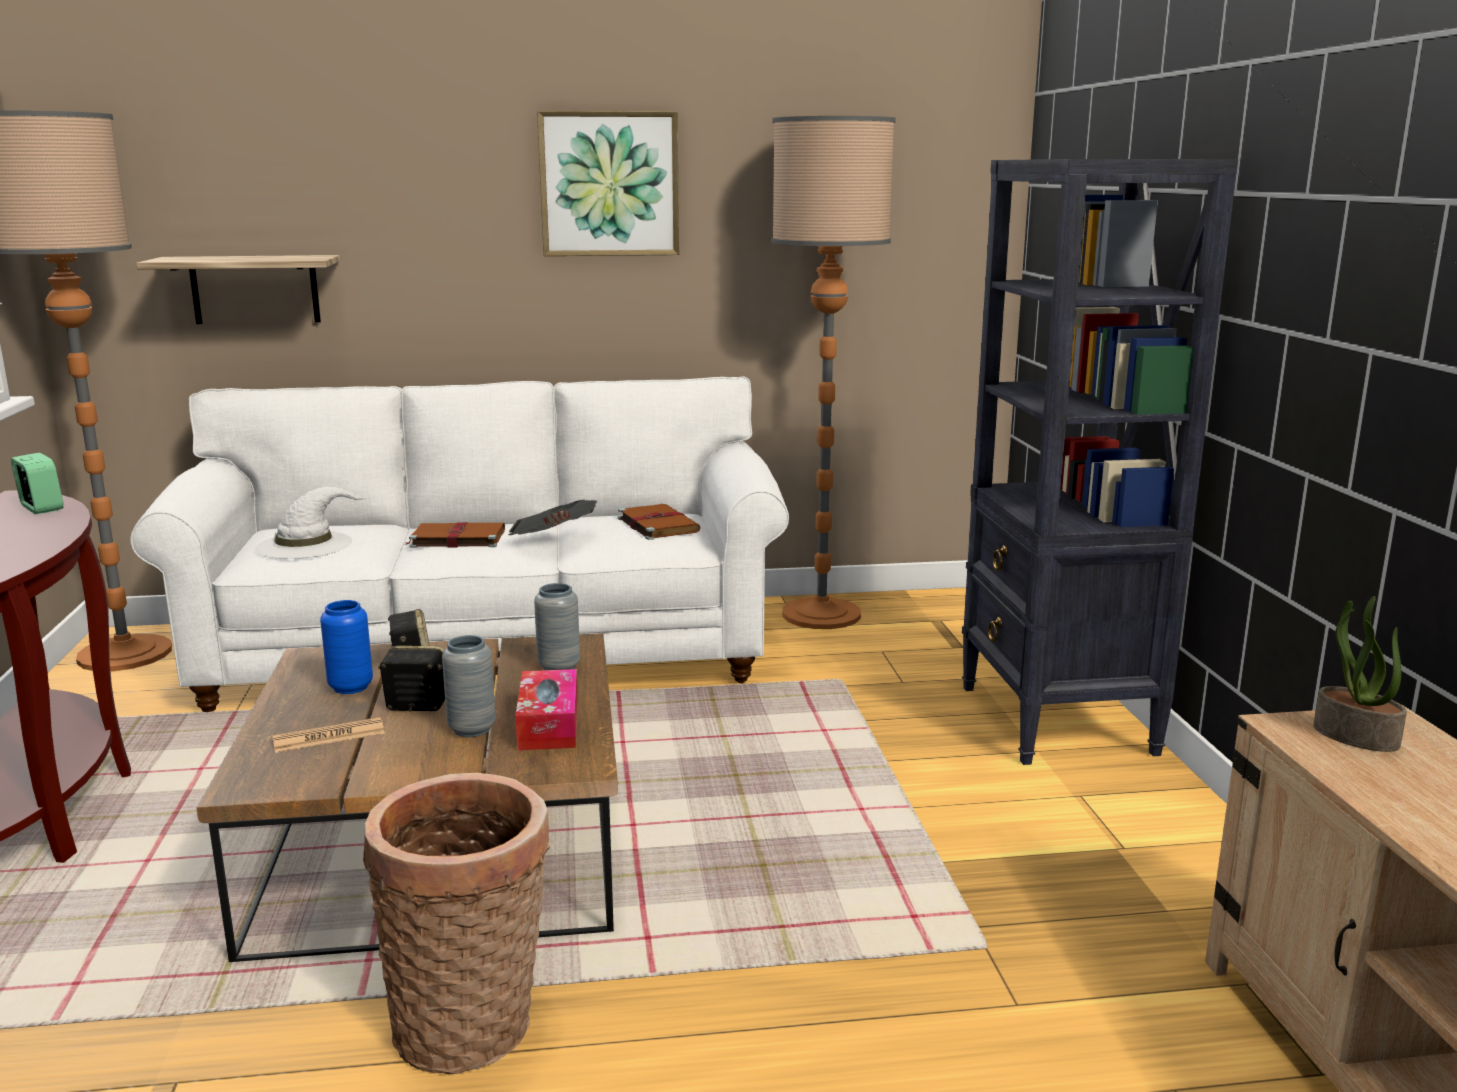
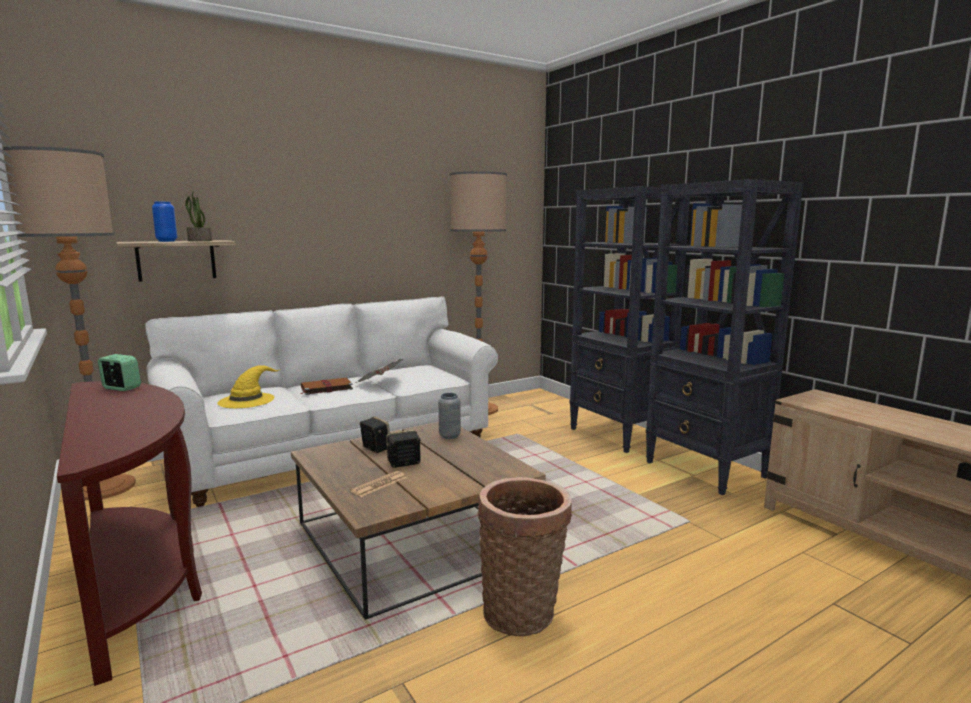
camera: 25 degrees left, 5 degrees down
(306, 544) = (247, 400): white hat -> yellow hat
(351, 687) = (356, 462): blue vase -> blue vase (167, 241)
(472, 729) = (447, 468): grey vase -> none
(549, 724) = (481, 459): tissue box -> none
(609, 184) = (369, 203): picture -> none
(657, 525) = (423, 370): brown book -> none
(1165, 842) = (706, 470): none -> black bookcase
(1354, 736) = (818, 400): potted plant -> potted plant (199, 240)

